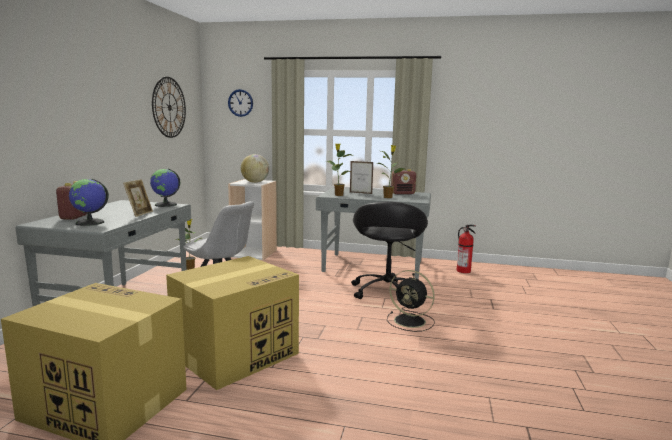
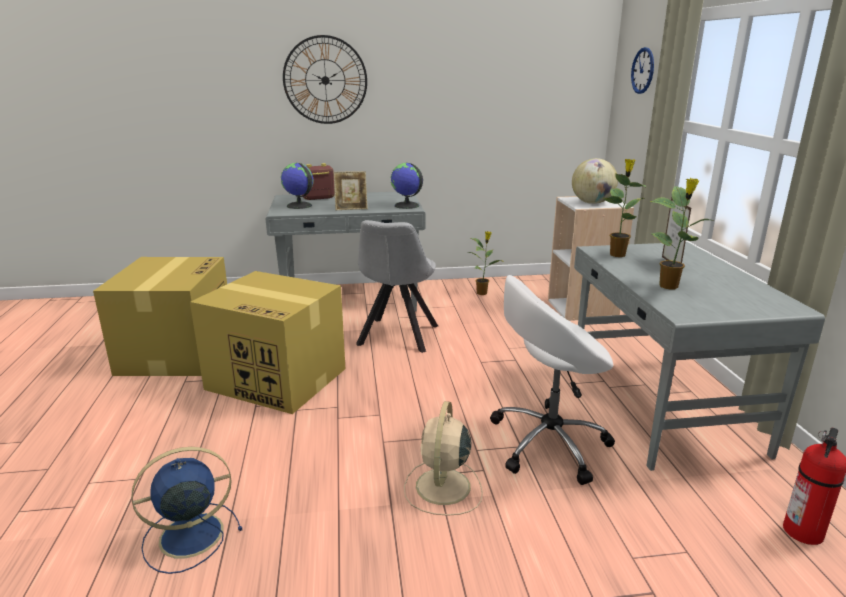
camera: 70 degrees right, 10 degrees up
(169, 107) = (524, 80): wall clock -> wall clock (325, 80)
(386, 292) = (546, 443): black office chair -> white office chair
(403, 193) = (742, 293): radio -> none
(411, 321) = (442, 488): black fan -> beige fan
(426, 403) = (188, 536): none -> blue fan

